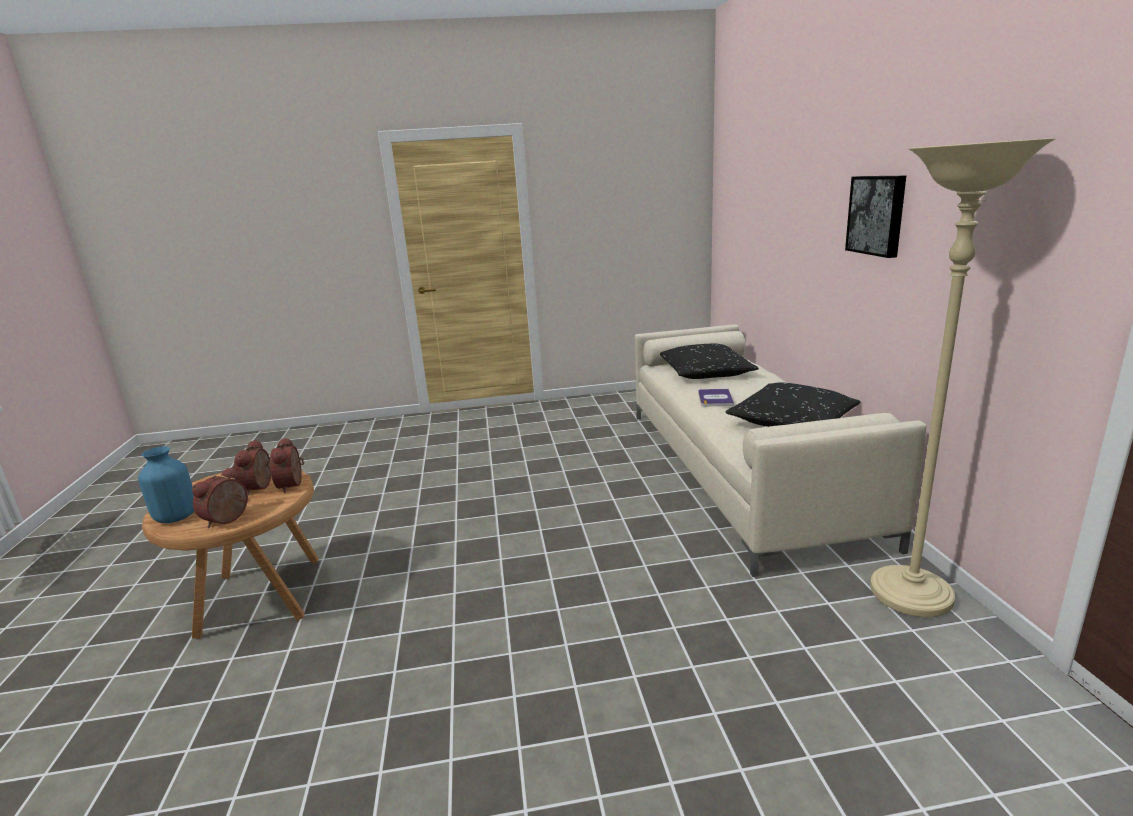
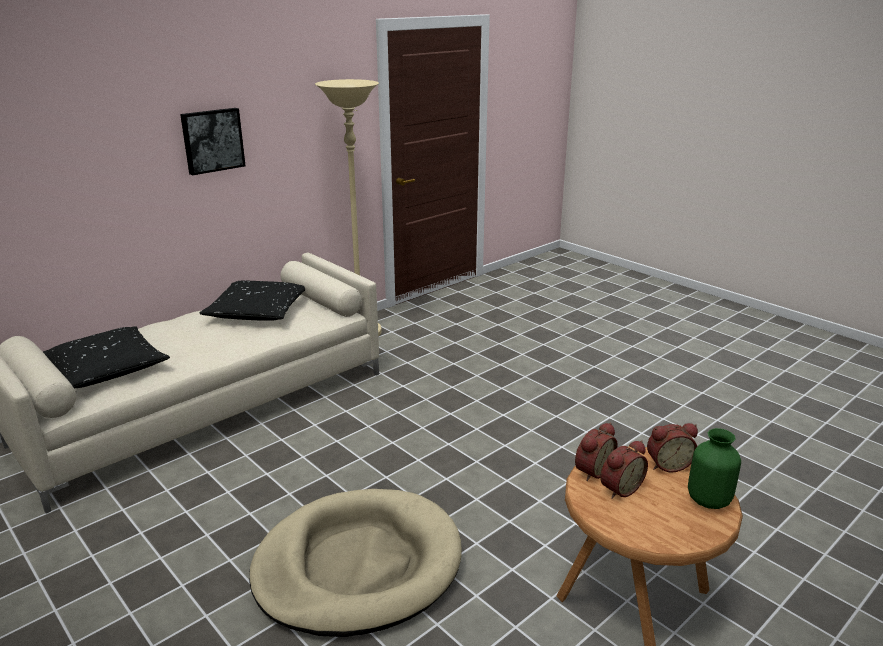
camera: 125 degrees left, 5 degrees up
(176, 517) = (709, 499): blue vase -> green vase
(461, 496) = (358, 566): none -> beige dog bed
(715, 398) = (212, 344): book -> none

